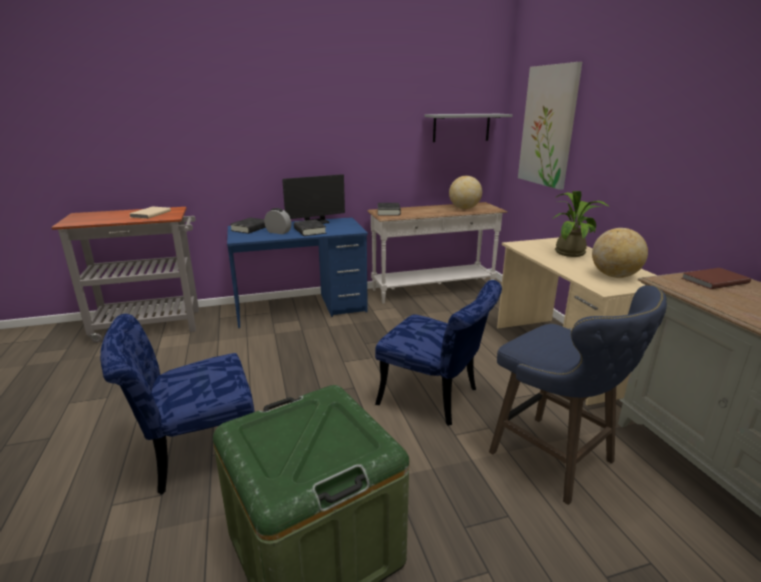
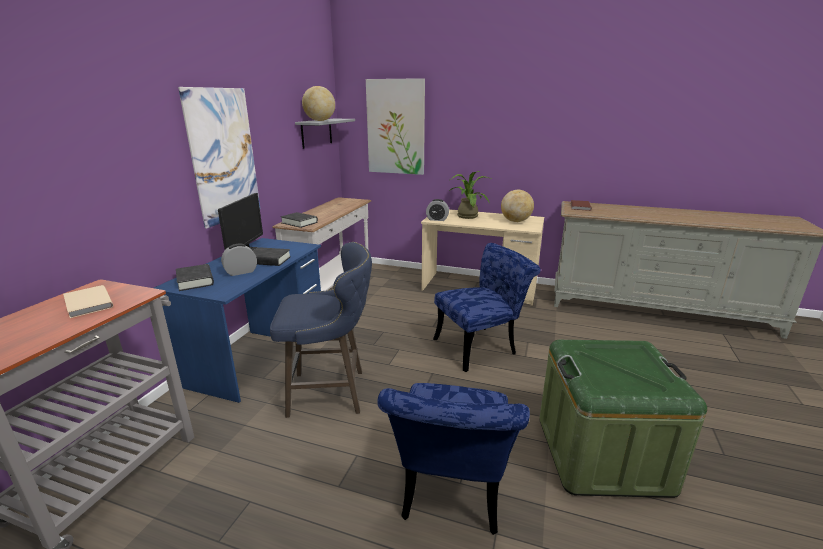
camera: 55 degrees left, 0 degrees up
(319, 138) = (224, 156): none -> picture
(464, 208) = (342, 205): globe -> globe (320, 121)
(524, 245) = (437, 219): none -> alarm clock
(556, 460) = (571, 336): blue stool -> blue stool (331, 392)

